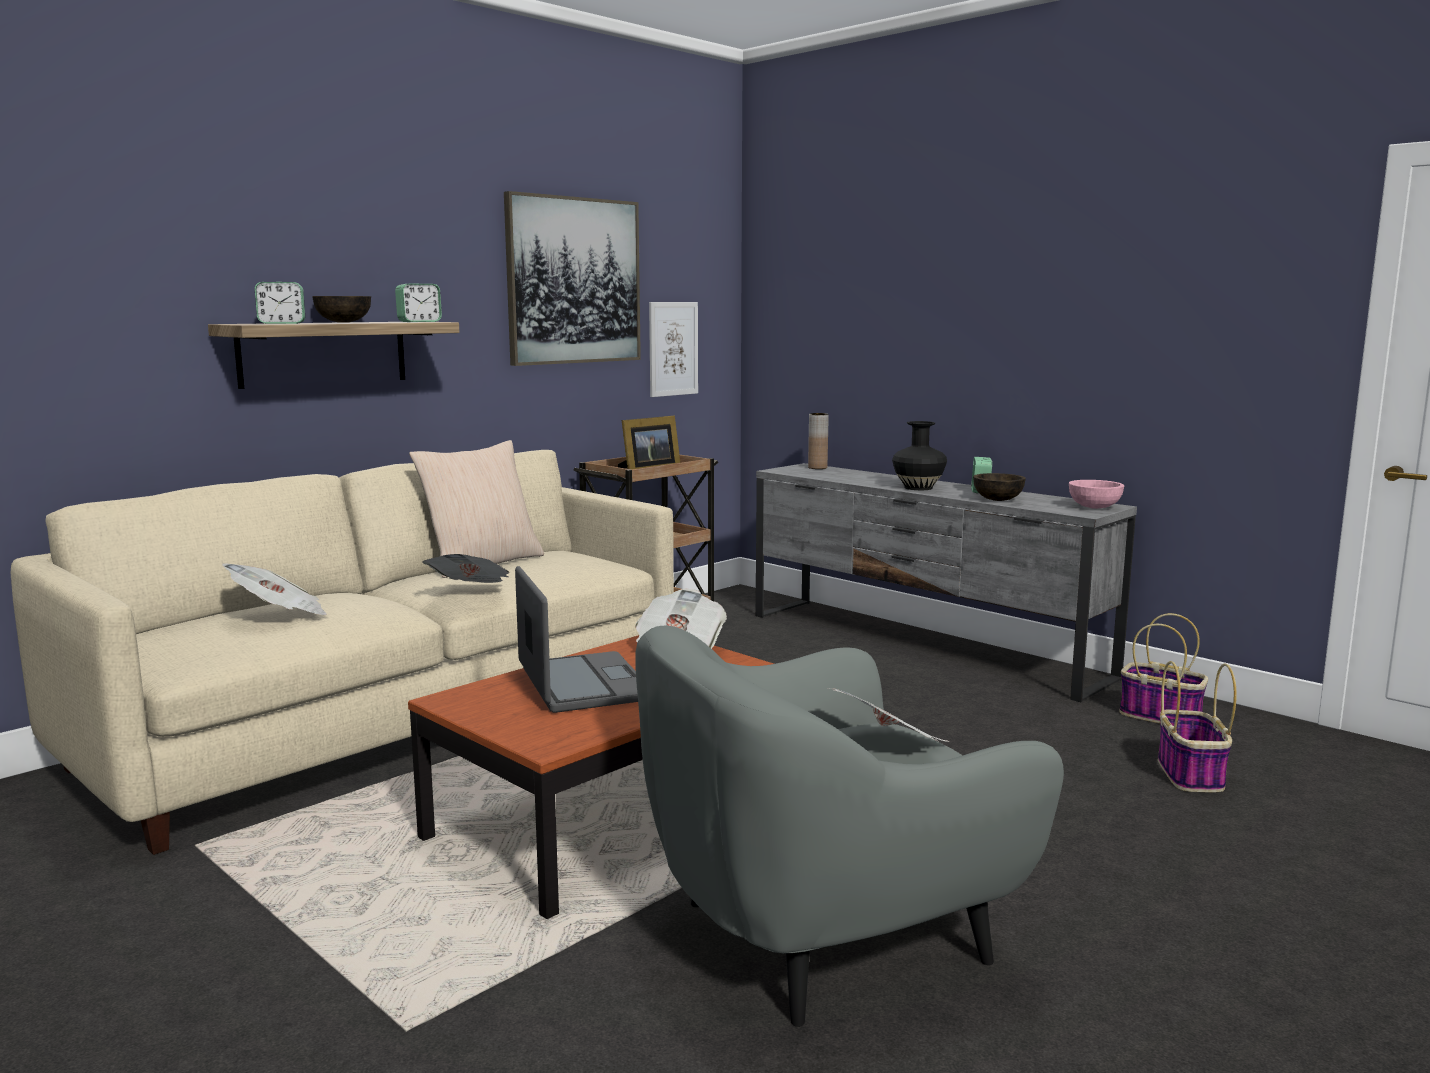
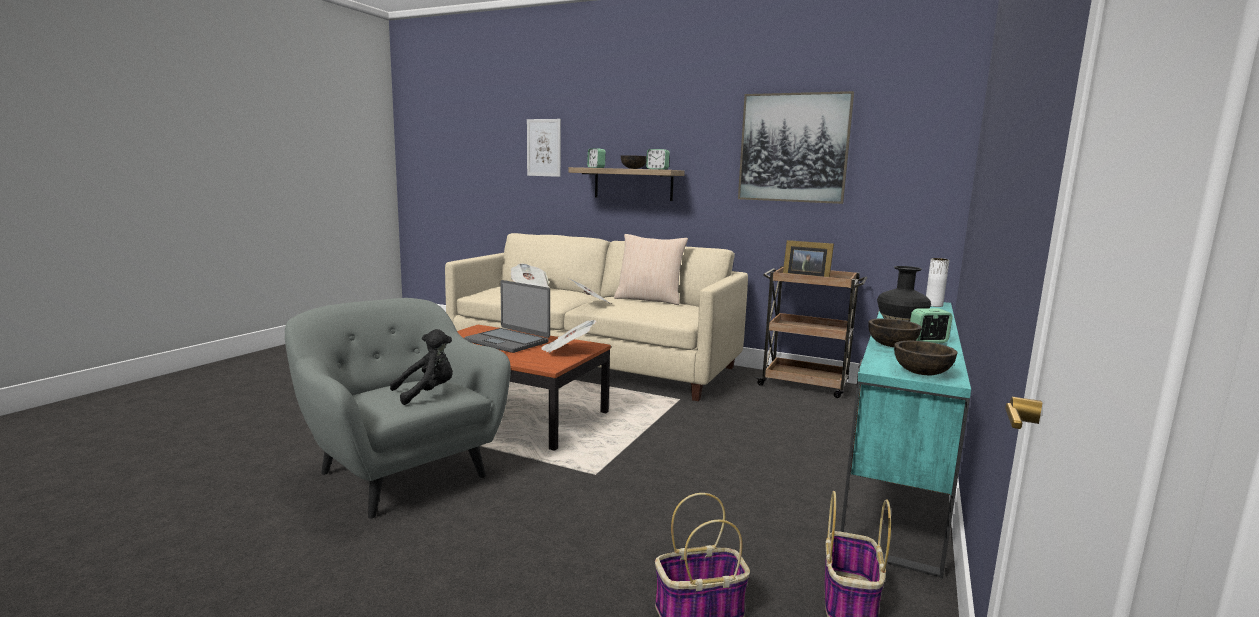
camera: 70 degrees right, 0 degrees up
(582, 685) = (508, 341): laptop -> laptop turned 75 degrees clockwise
(673, 349) = (883, 198): picture -> picture (544, 147)
(817, 468) = (933, 305): brown vase -> white vase
(888, 746) = (427, 393): newspaper -> black plush toy
(922, 645) = (896, 471): grey tv stand -> turquoise tv stand
(1094, 507) = (922, 373): pink bowl -> brown bowl

